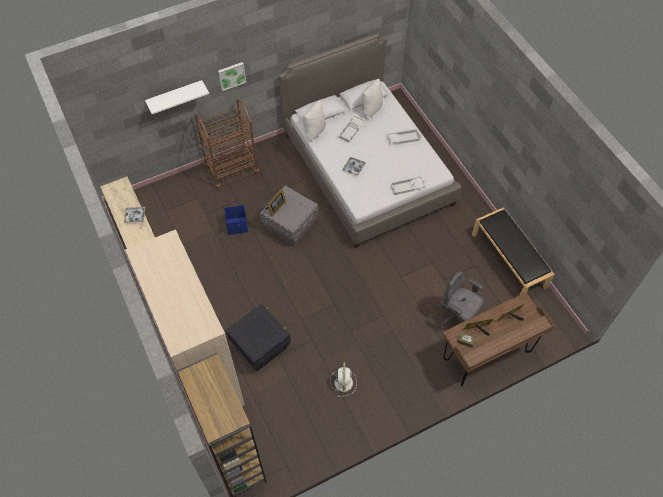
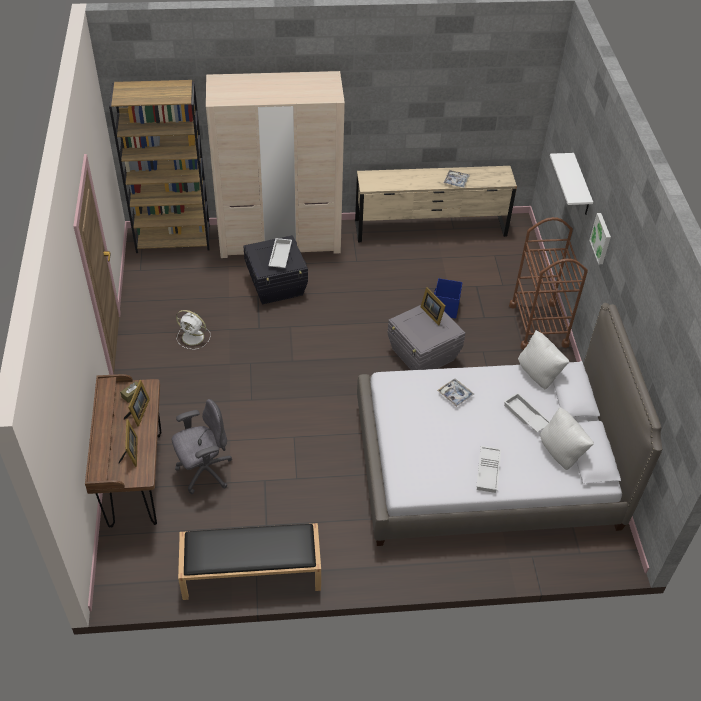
camera: 110 degrees right, 10 degrees down
(407, 187) = (396, 441): white tray -> white tray (280, 256)

